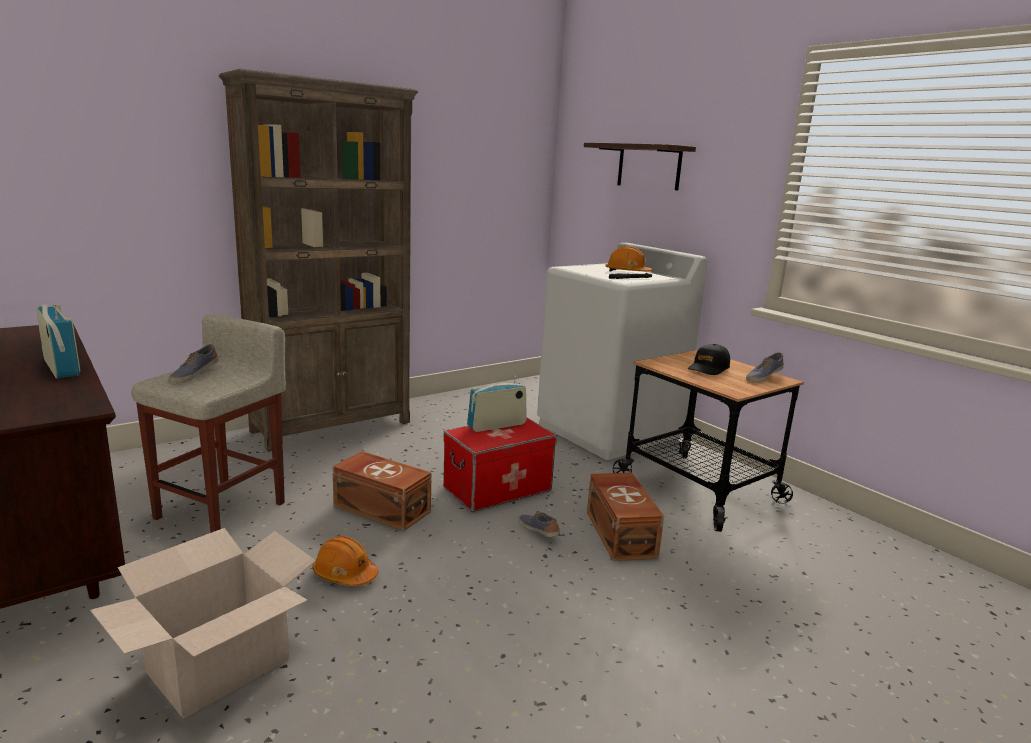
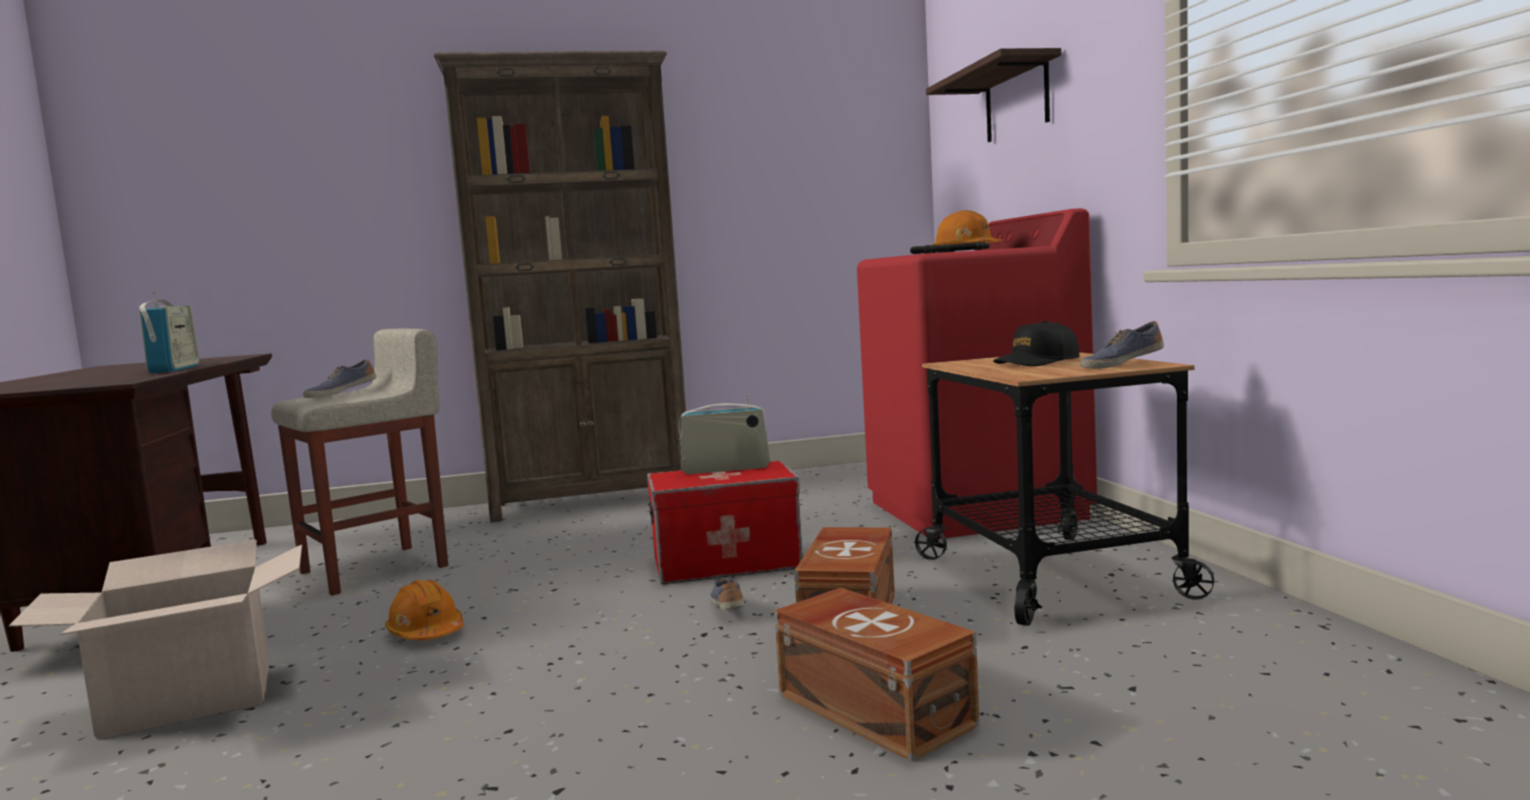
camera: 25 degrees right, 10 degrees down
(381, 508) = (552, 575): brown storage box -> brown storage box (874, 708)
(609, 431) = (976, 509): white washing machine -> red washing machine

